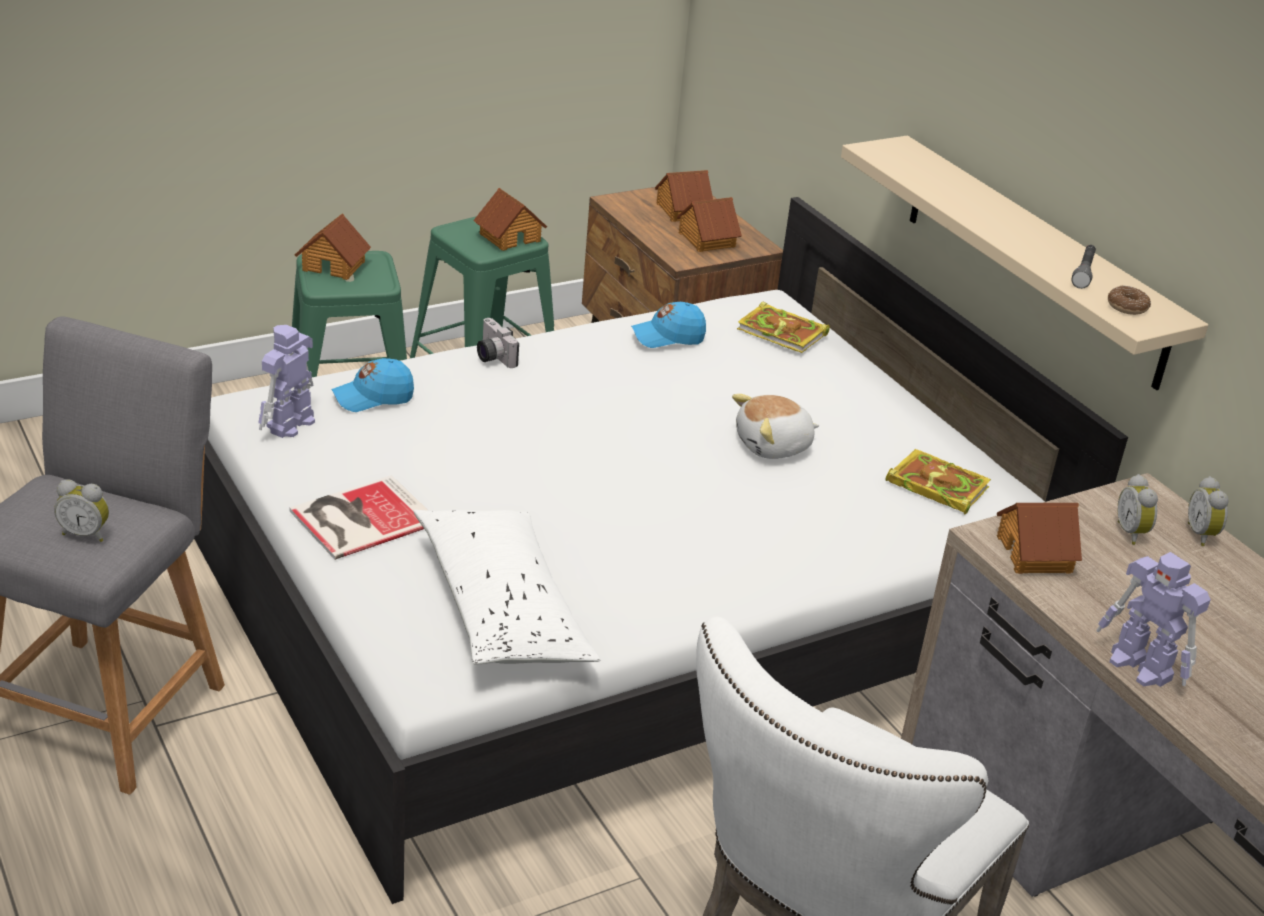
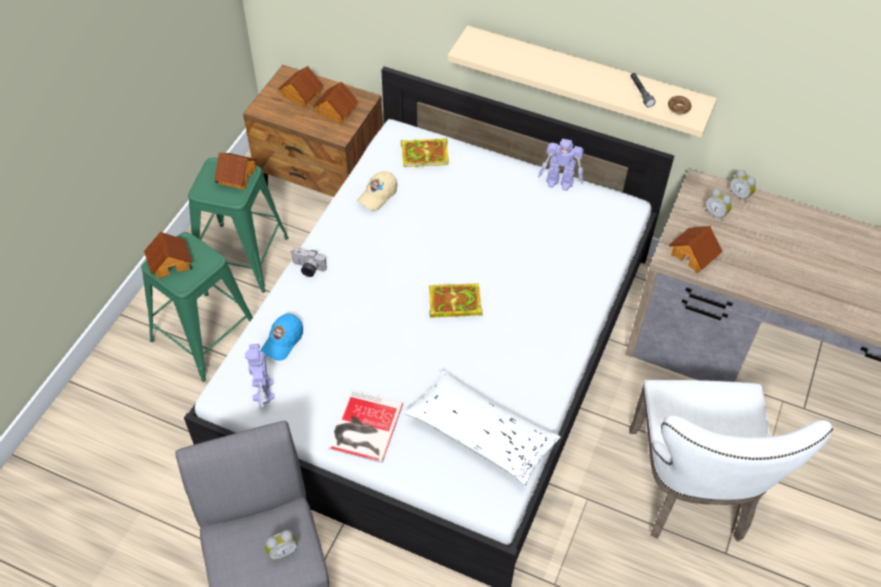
camera: 35 degrees left, 20 degrees up
(668, 337) = (377, 195): blue cap -> beige cap
(773, 446) = (493, 240): plush toy -> none
(935, 485) = (579, 217): book -> book (453, 303)
(1141, 668) = (783, 295): toy robot -> toy robot (560, 182)

